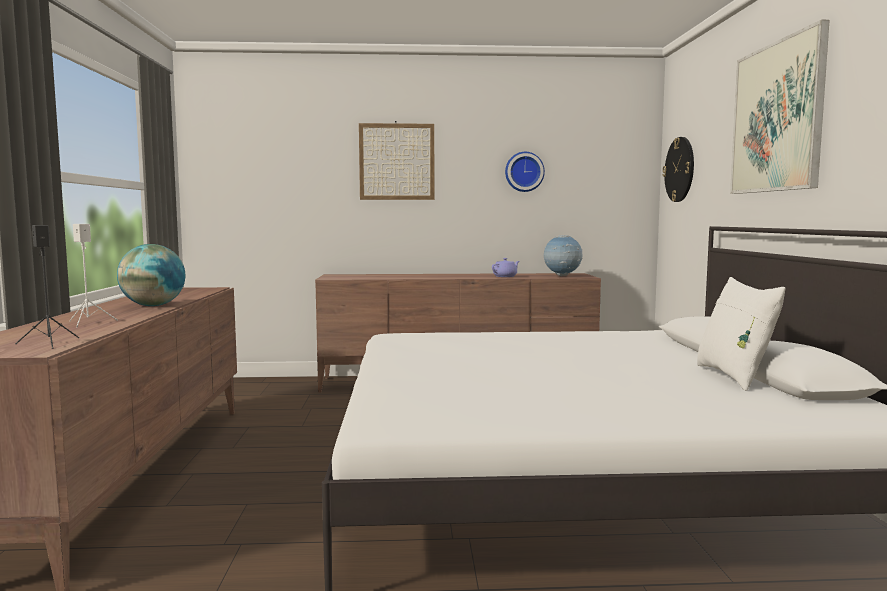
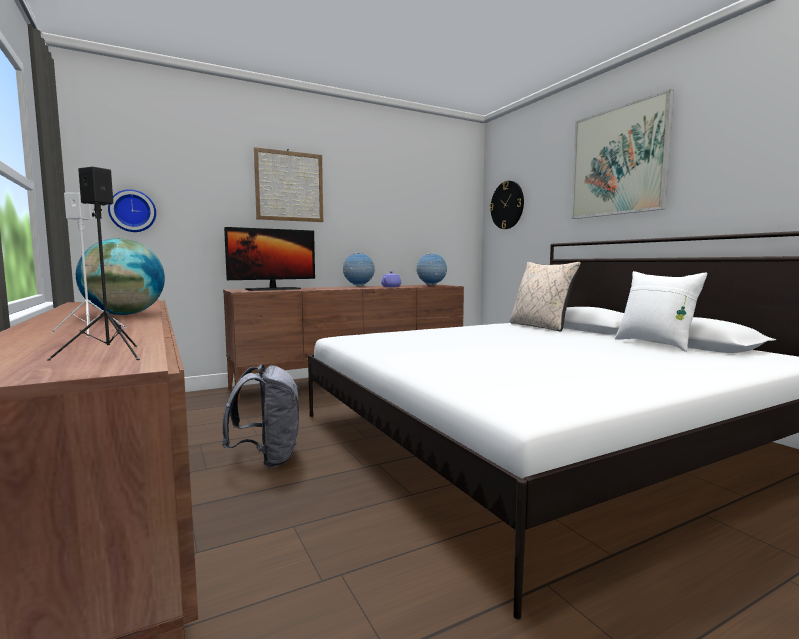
camera: 25 degrees left, 0 degrees up
(287, 448) = (267, 459): none -> grey backpack
(368, 275) = (273, 289): none -> monitor
(471, 274) = (359, 286): none -> globe
(524, 172) = (392, 202): wall clock -> wall clock (132, 211)
(652, 339) = (540, 326): none -> beige pillow

